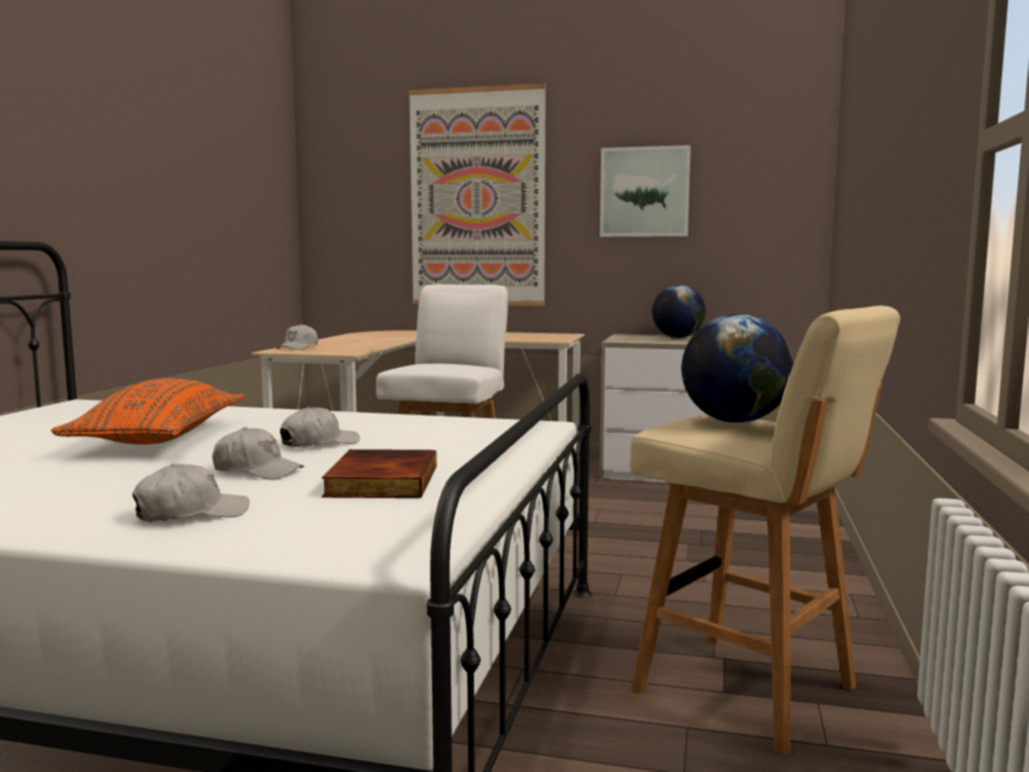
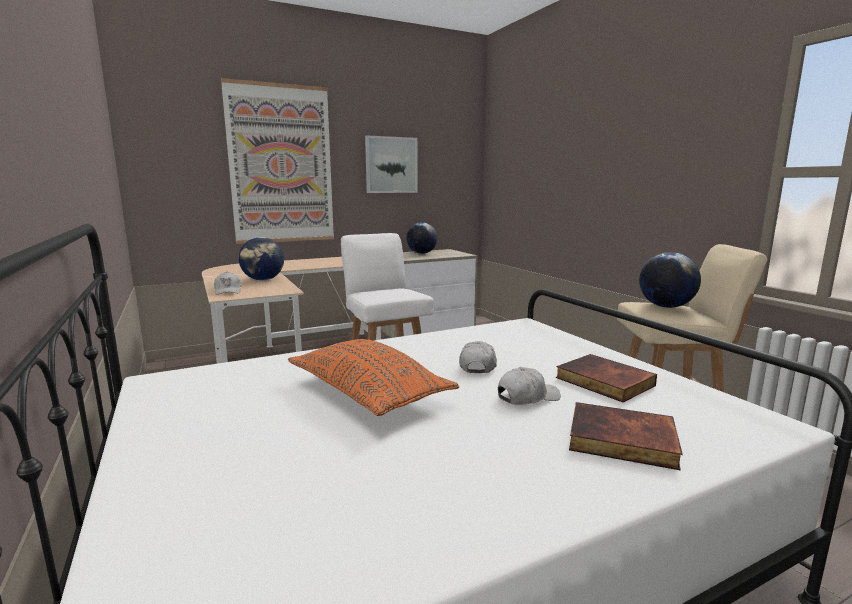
camera: 40 degrees left, 5 degrees up
(191, 514) = (621, 441): white cap -> book
(367, 343) = (263, 280): none -> globe

